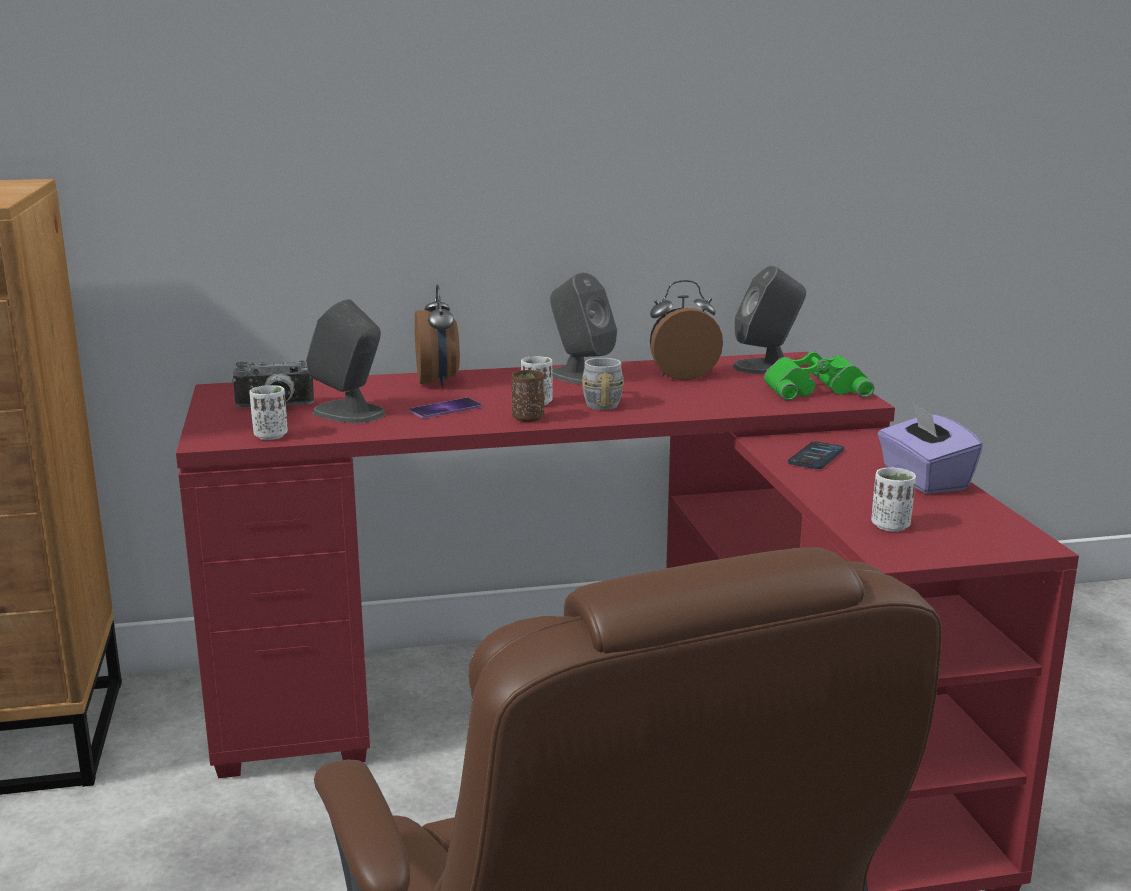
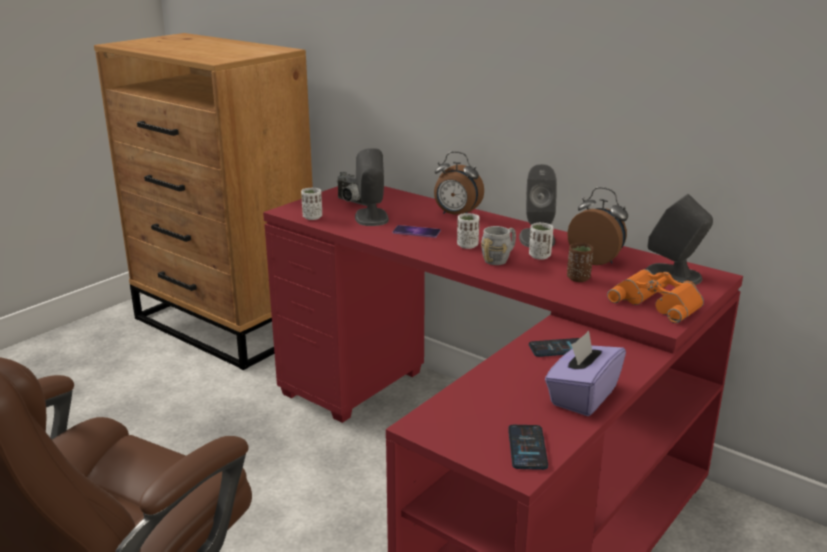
camera: 50 degrees right, 5 degrees up
(438, 382) = (456, 215): alarm clock -> alarm clock turned 75 degrees clockwise
(528, 418) = (437, 253): brown cup -> brown cup (578, 278)
(814, 388) = (659, 302): green binoculars -> orange binoculars
(890, 526) = (472, 409): white cup -> white cup (539, 256)
(993, 528) = (527, 448): none -> phone

